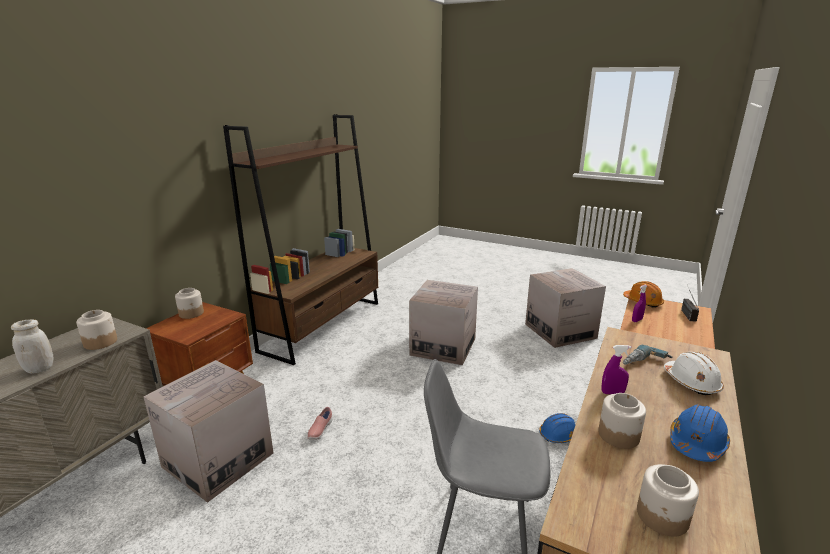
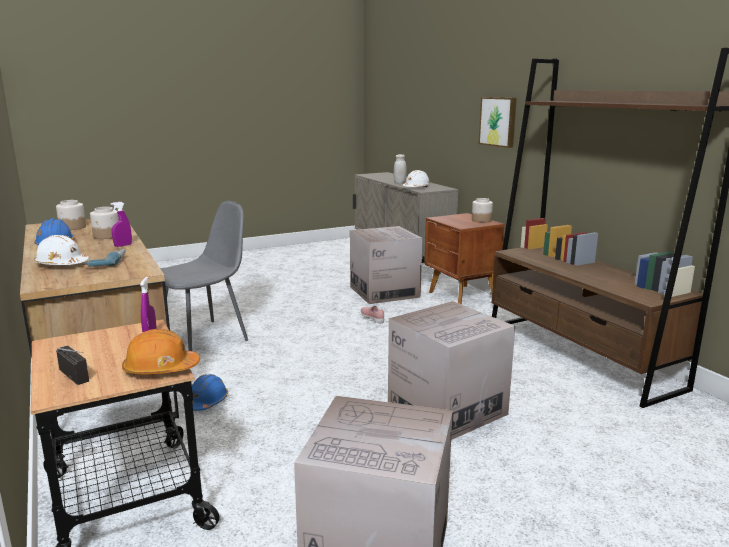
camera: 125 degrees right, 5 degrees down
(100, 342) = (416, 187): jar -> white hard hat
(152, 203) = (499, 121): none -> picture

